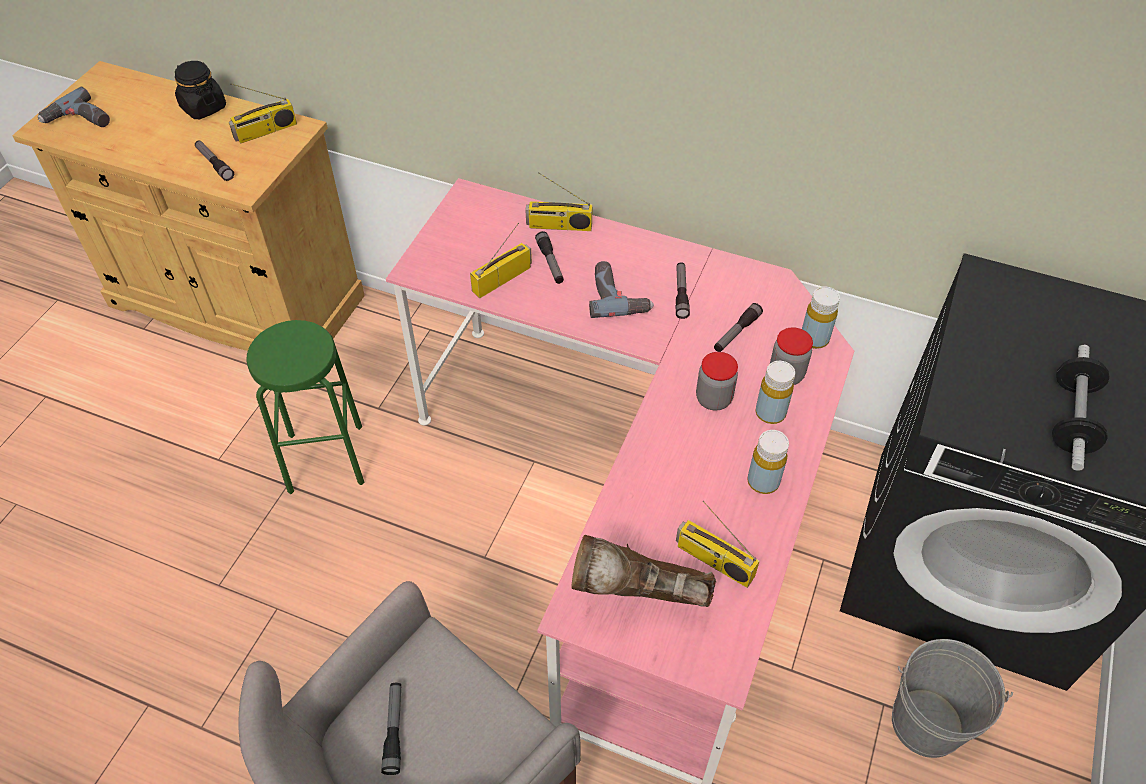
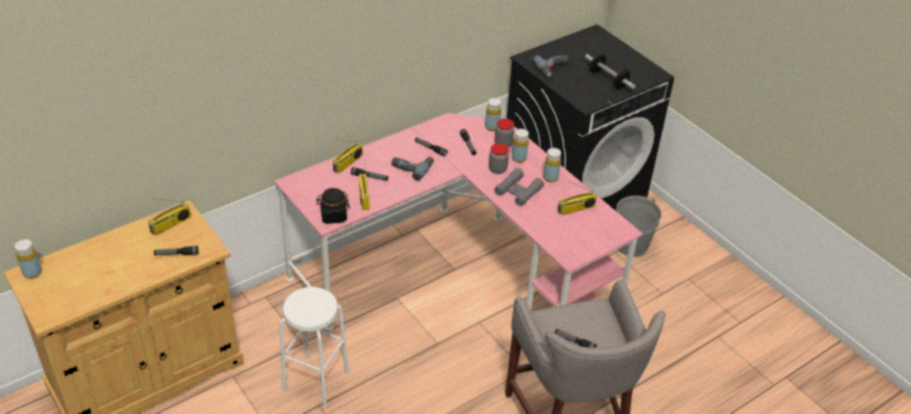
camera: 60 degrees left, 10 degrees down
(78, 121) = (61, 299): power drill -> power drill (553, 68)
(109, 79) = (32, 272): none -> yellow bottle
(203, 107) = (115, 242): black jar -> black jar (333, 216)
(265, 131) = (170, 225): radio -> radio turned 45 degrees clockwise
(326, 458) = (316, 380): green stool -> white stool
(637, 599) = (577, 237): brown boot -> none
(684, 454) = (518, 191): none -> grey binoculars

